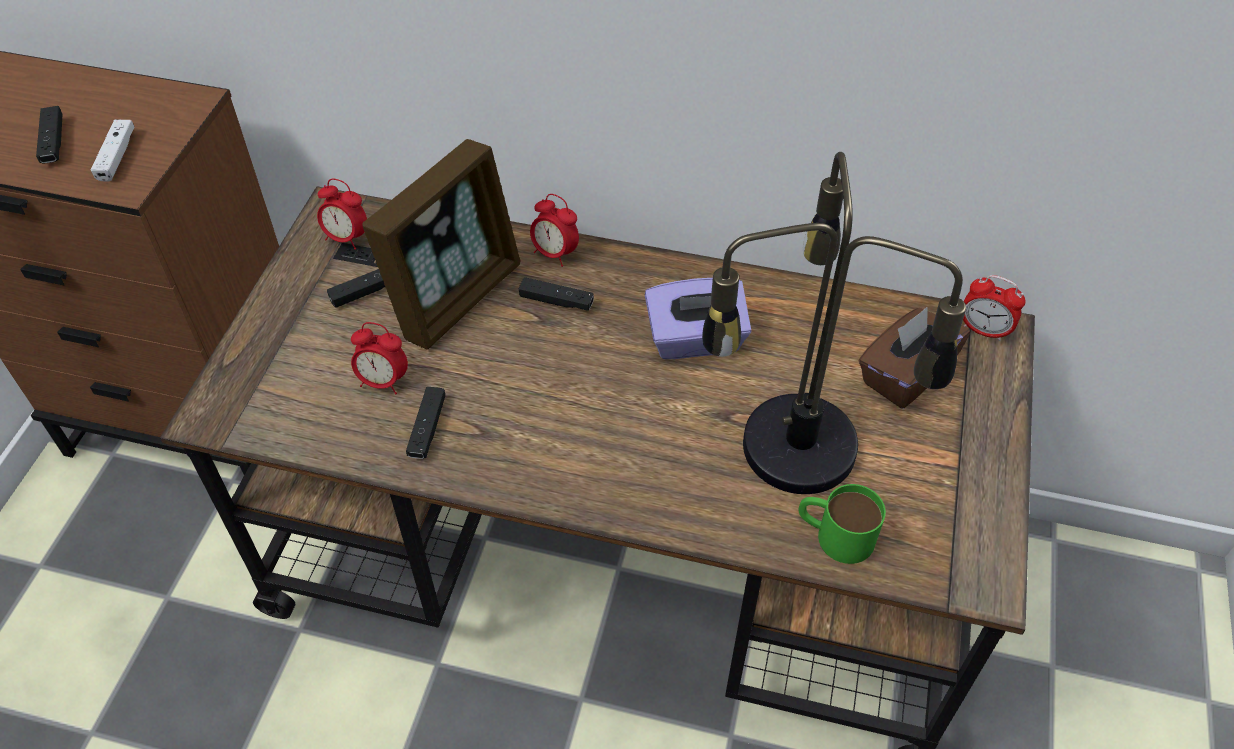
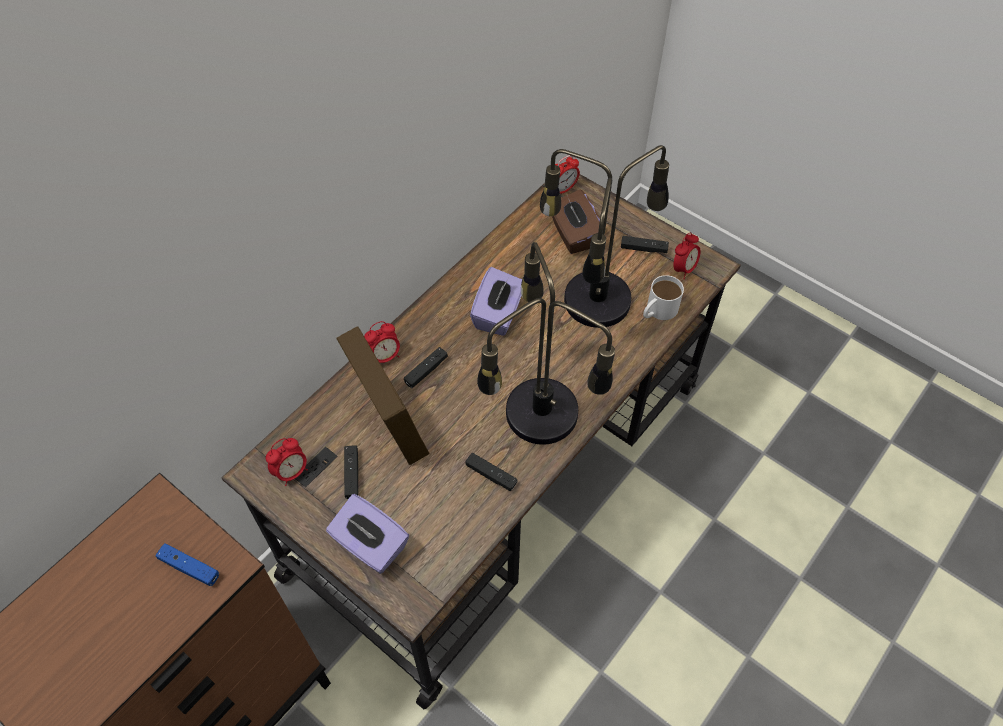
camera: 65 degrees left, 5 degrees up
(53, 142) = (138, 613): black game controller -> black game controller (643, 248)
(116, 156) = (189, 568): white game controller -> blue game controller
(276, 346) = (370, 545): none -> purple tissue box
(383, 381) = (439, 488): alarm clock -> alarm clock (683, 269)
(555, 447) = (540, 413): none -> table lamp
(834, 534) = (658, 311): green mug -> white mug

